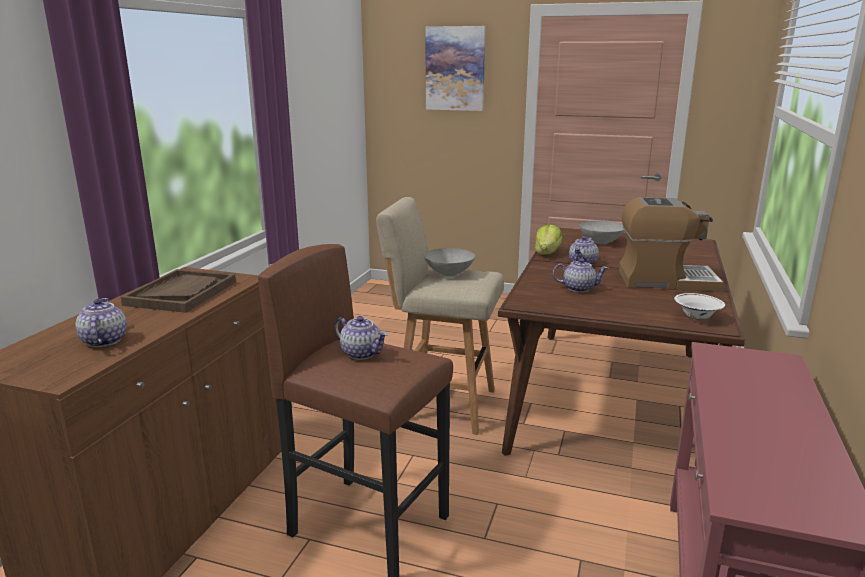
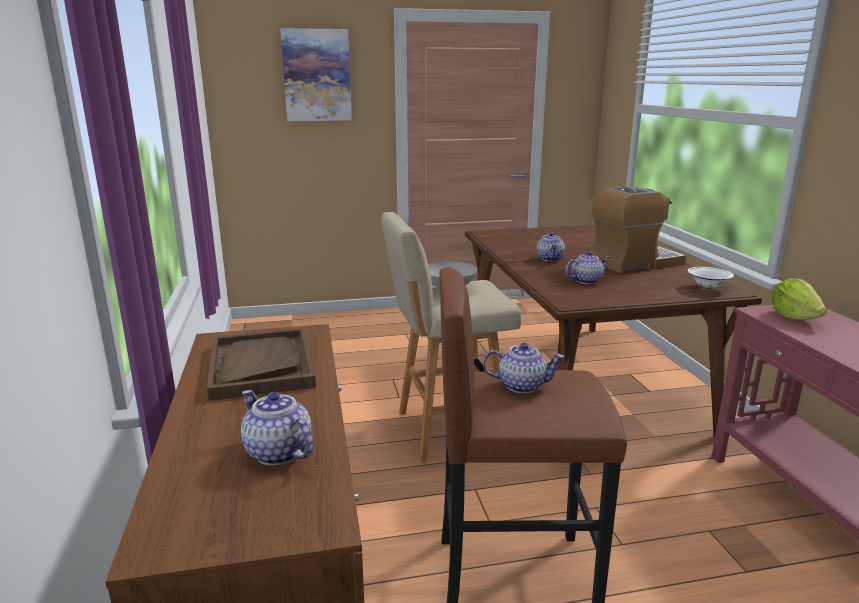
camera: 30 degrees left, 0 degrees up
(547, 253) = (506, 255): lettuce -> lettuce (794, 317)
(600, 242) = (530, 238): grey bowl -> none

